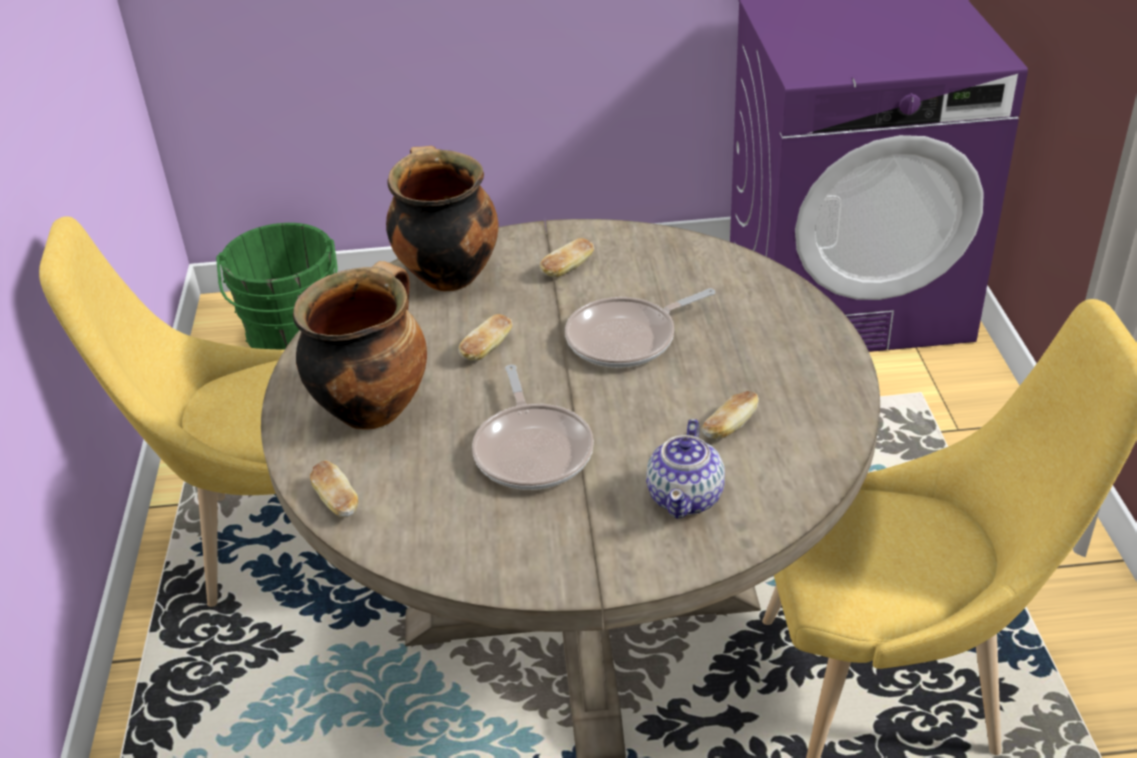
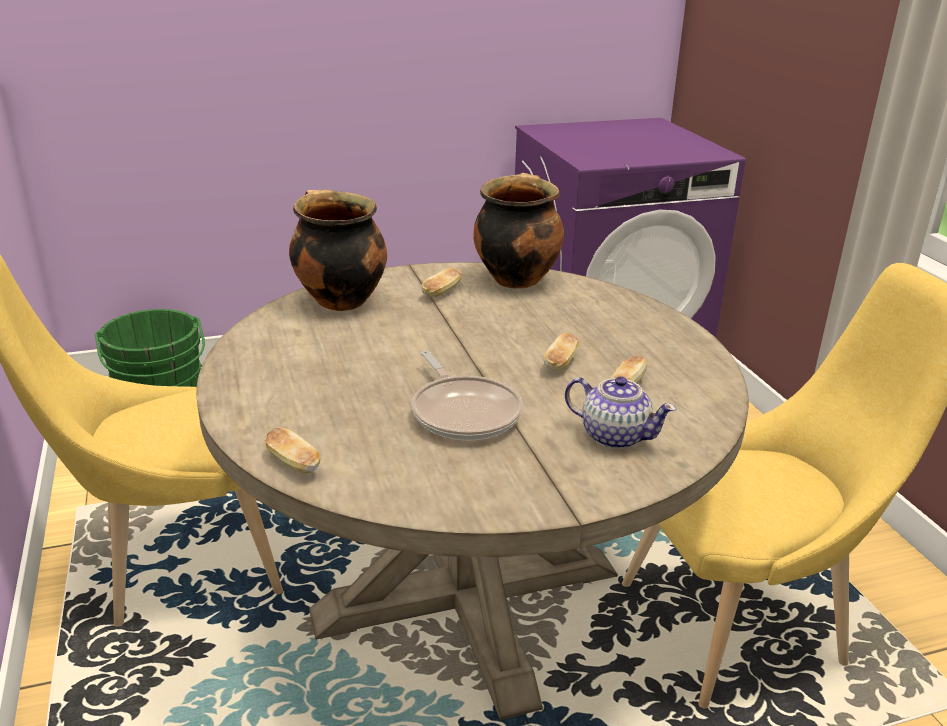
camera: 15 degrees left, 10 degrees down
(372, 407) = (304, 392): cooking pot -> cooking pot (516, 279)
(487, 349) = (394, 347): bread -> bread (560, 363)
(627, 338) = (512, 333): frying pan -> none
(686, 497) = (614, 436): teapot -> teapot turned 60 degrees counterclockwise

